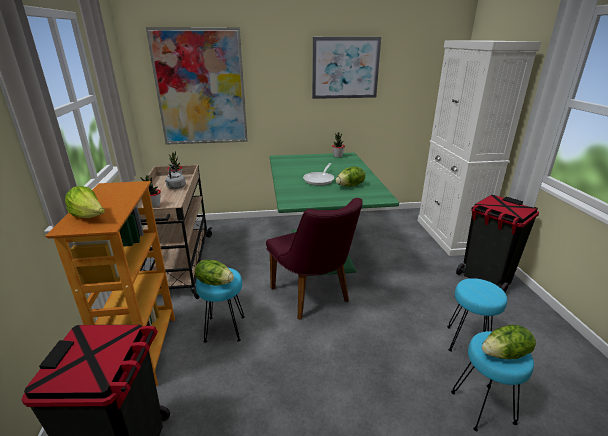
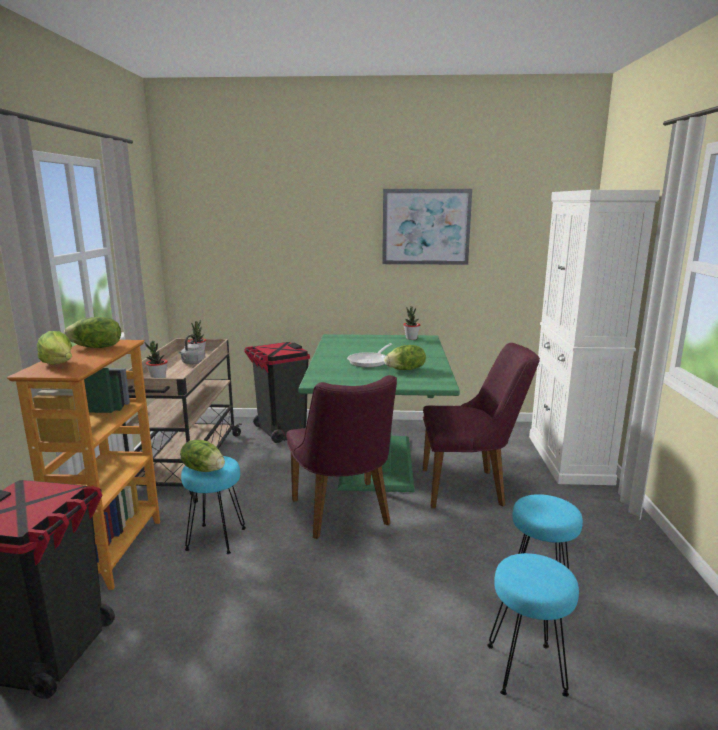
camera: 10 degrees right, 10 degrees down
(201, 88) = (243, 248): picture -> none
(393, 264) = (471, 487): none -> purple chair
(485, 279) = (600, 517): black trash can -> black trash can (281, 432)
(505, 354) = (538, 579): lettuce -> lettuce (96, 347)

